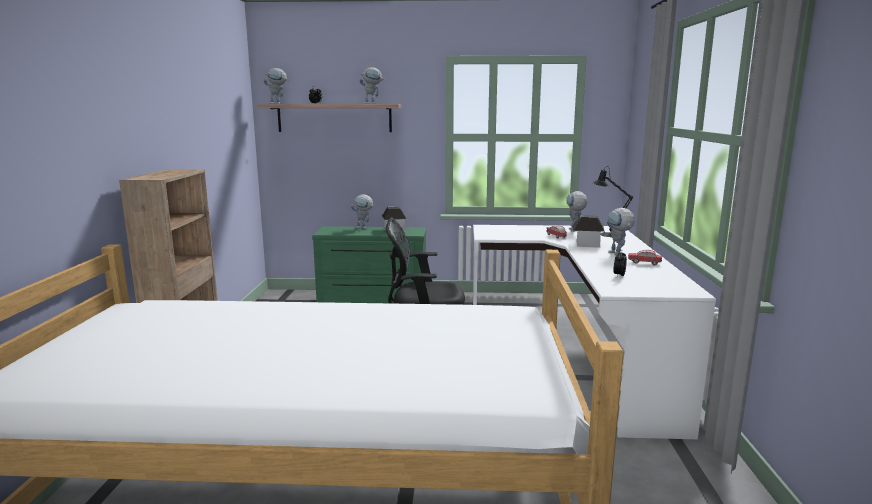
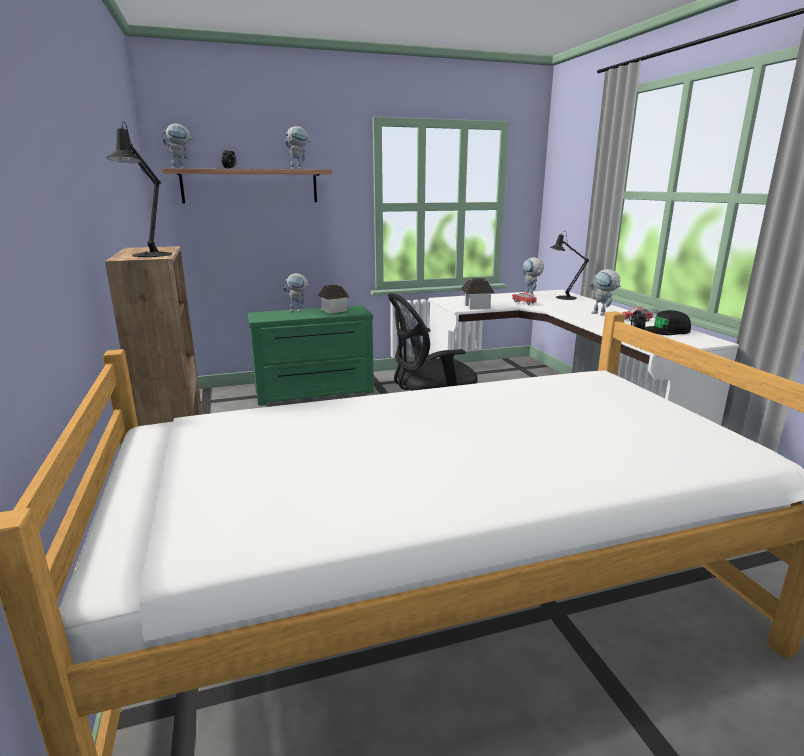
camera: 20 degrees left, 5 degrees up
(157, 176) = (149, 255): none -> black table lamp
(587, 244) = (562, 307): toy house -> toy house (476, 307)
(658, 276) = (667, 330): none -> black cap

